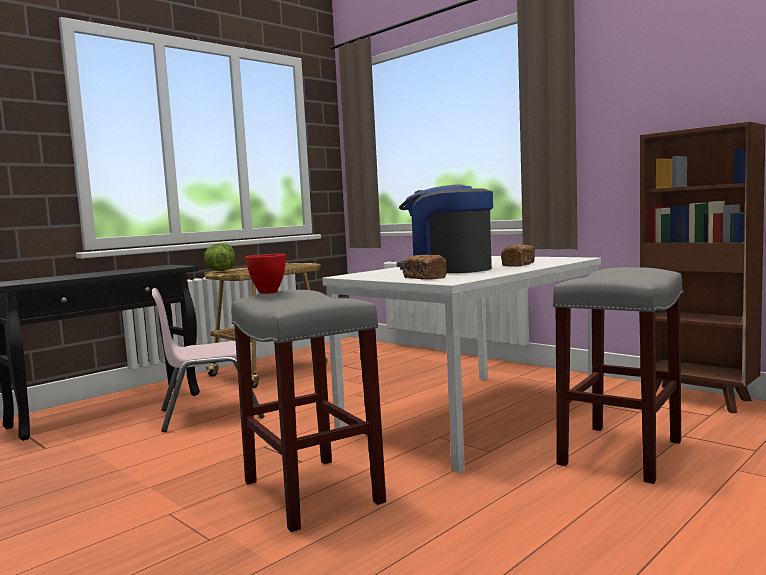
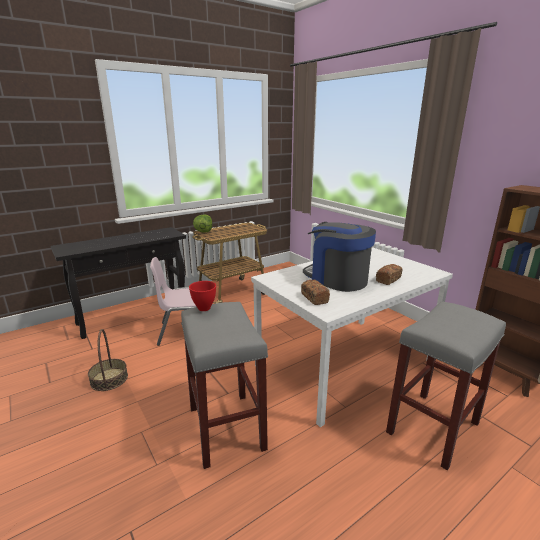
camera: 10 degrees right, 15 degrees up
(89, 472) = (109, 379): none -> basket

